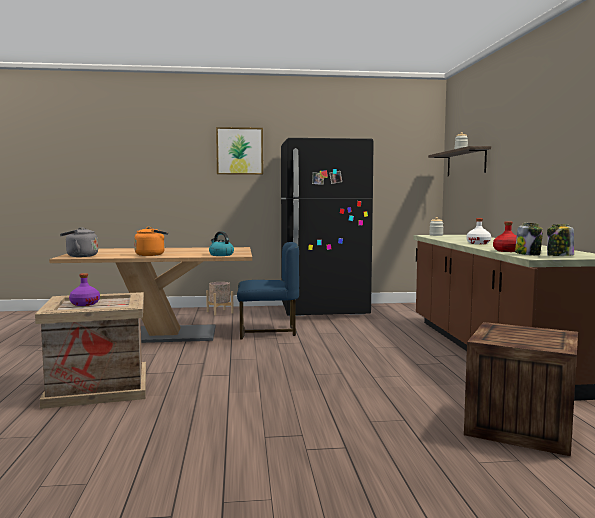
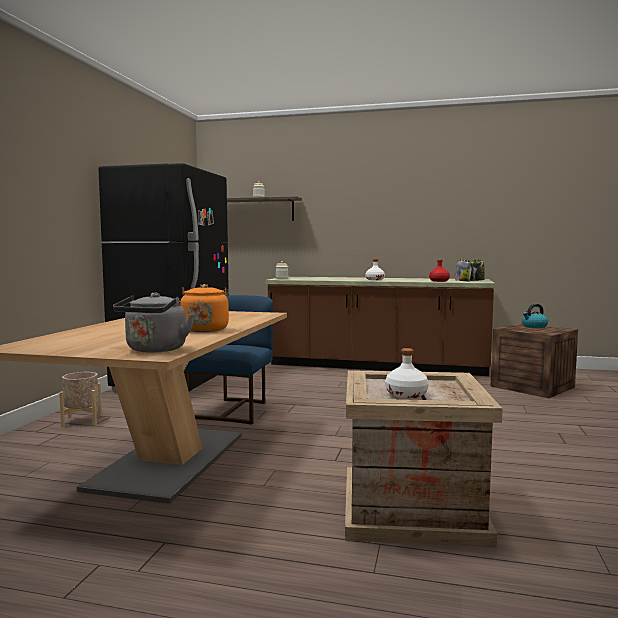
camera: 70 degrees left, 0 degrees up
(84, 304) = (406, 394): purple bottle -> white bottle
(221, 255) = (253, 316): kettle -> kettle (534, 326)
(239, 151) = (52, 167): picture -> none

